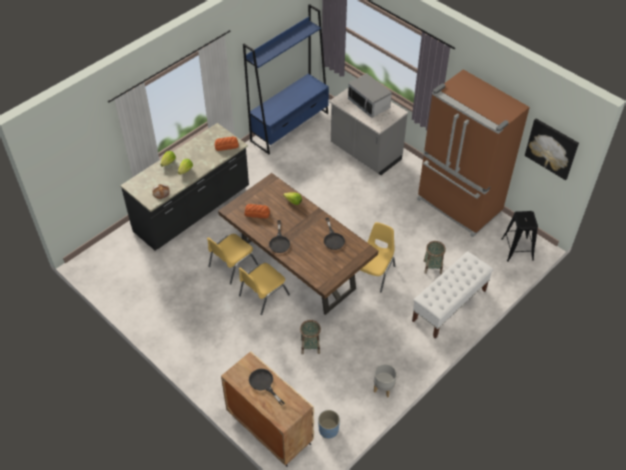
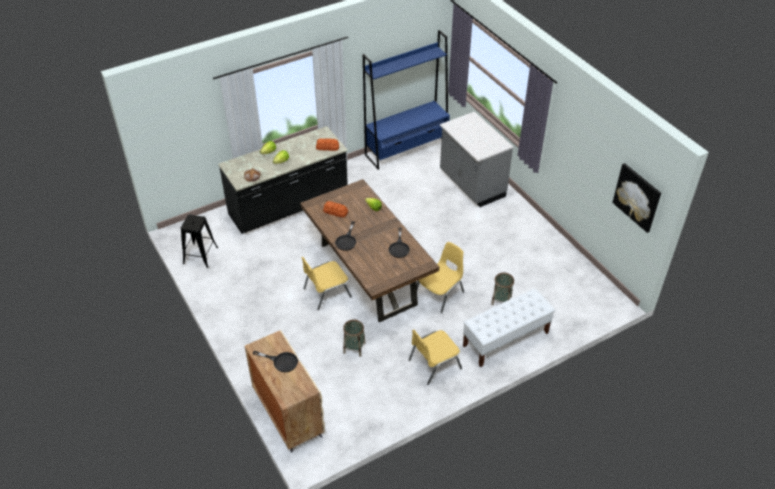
camera: 15 degrees right, 5 degrees down
(232, 265) = (307, 260): yellow chair -> yellow chair (433, 364)
(264, 384) = (281, 361): black frying pan -> black frying pan turned 135 degrees clockwise
(328, 430) = (344, 428): blue planter -> none
(369, 104) = (477, 133): microwave -> none
(383, 388) = (411, 402): grey planter -> none
(458, 207) = (547, 250): brown fridge -> none
(517, 249) = (594, 301): black stool -> black stool (200, 255)

